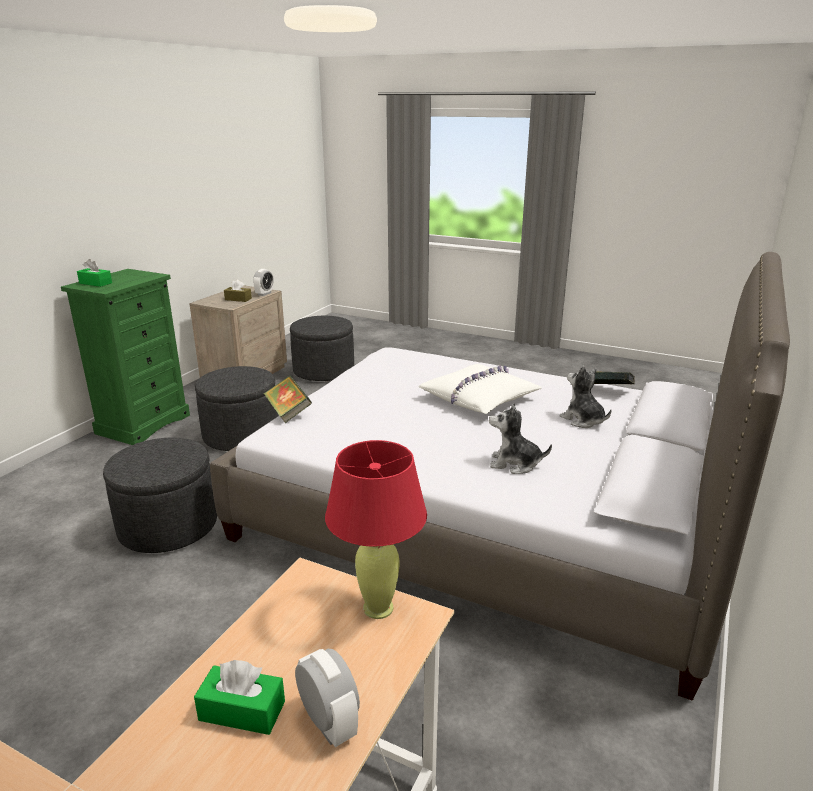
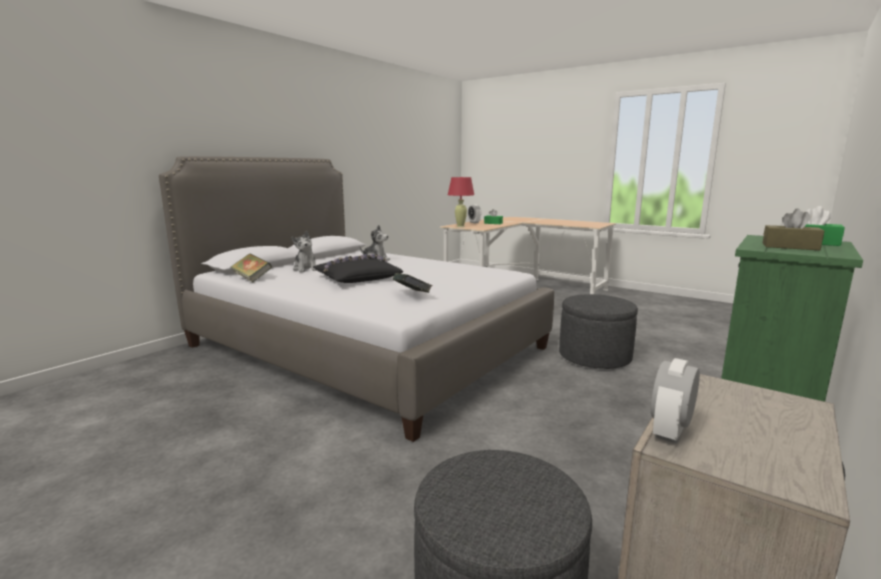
camera: 170 degrees left, 10 degrees down
(238, 299) = (718, 408): brown tissue box -> brown tissue box (790, 247)
(241, 435) = (591, 429): grey ottoman -> none
(288, 412) = (506, 279): book -> book (412, 295)
(479, 398) = (357, 278): white pillow -> black pillow

